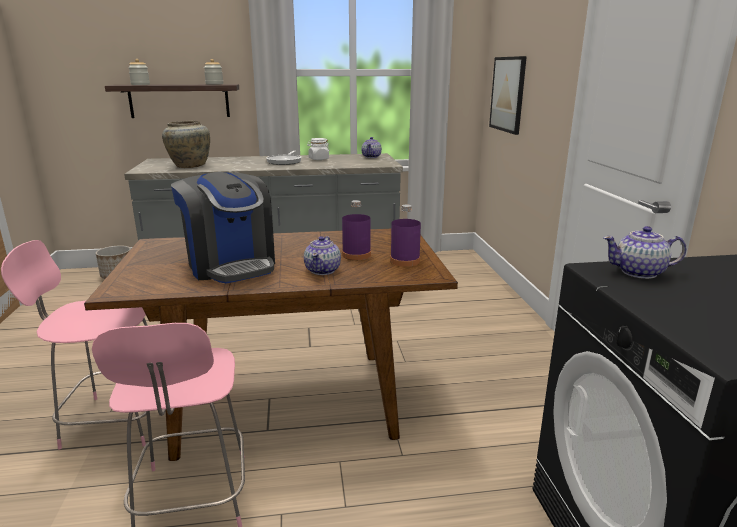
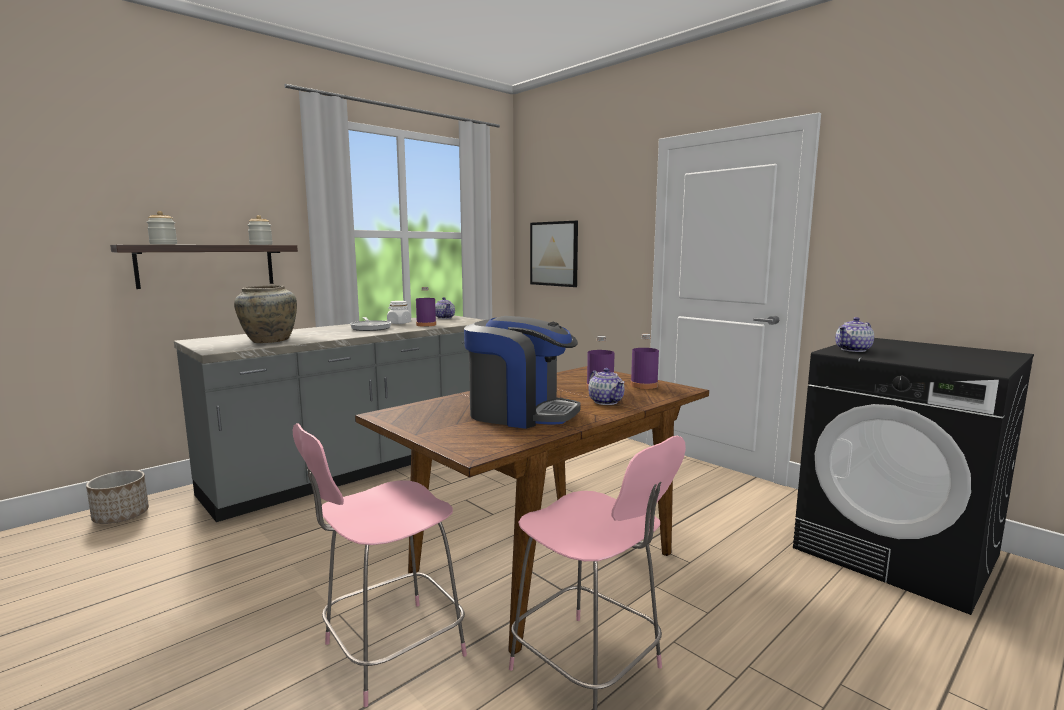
camera: 35 degrees left, 10 degrees down
(333, 163) = (426, 325): none -> purple bottle

